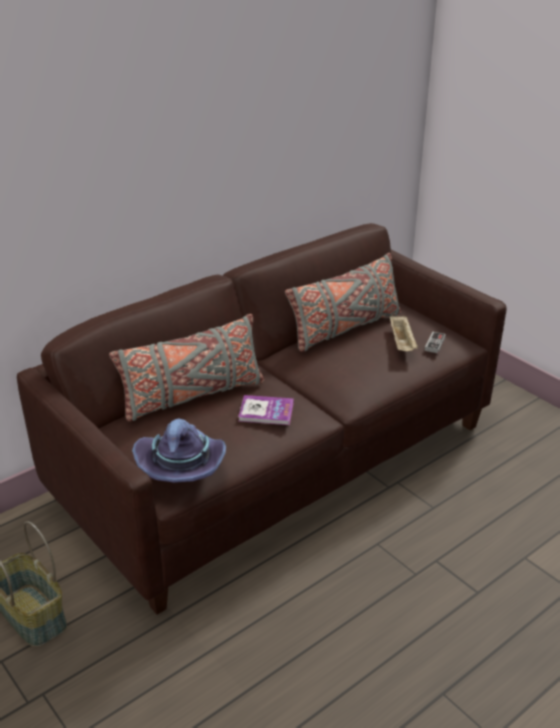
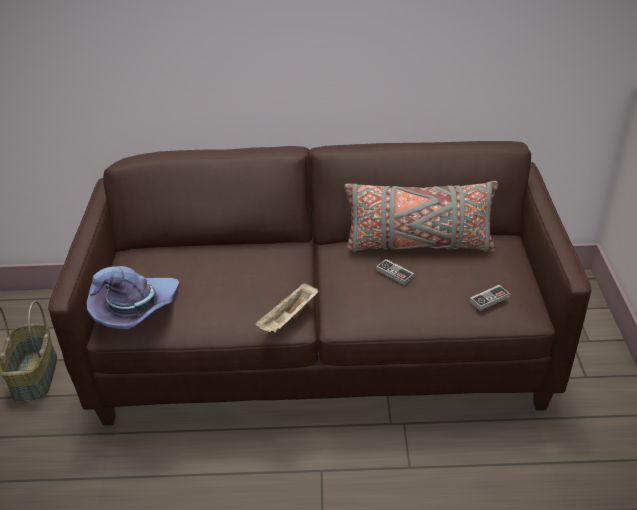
camera: 40 degrees right, 5 degrees up
(192, 396) = (216, 253): grey pillow -> none
(266, 411) = (251, 294): book -> none
(354, 353) = (395, 273): none -> game controller
(402, 343) = (453, 284): beige tray -> beige tray (289, 318)

